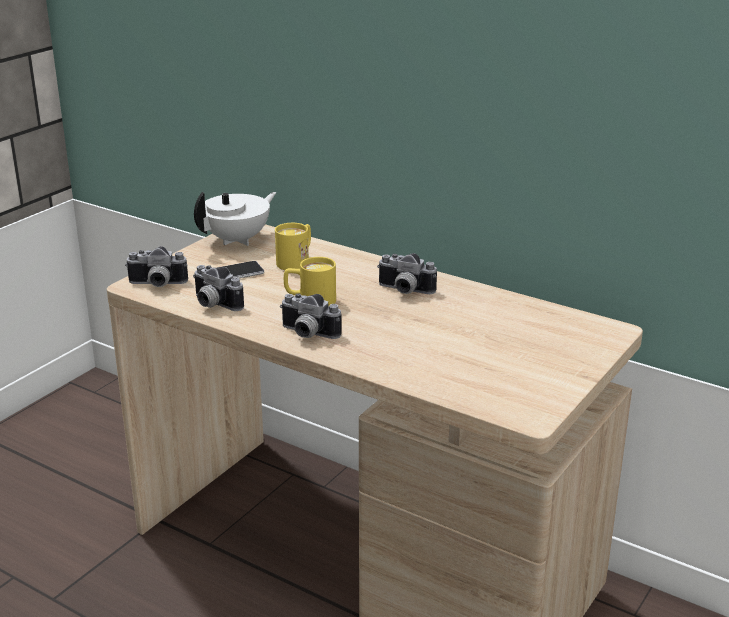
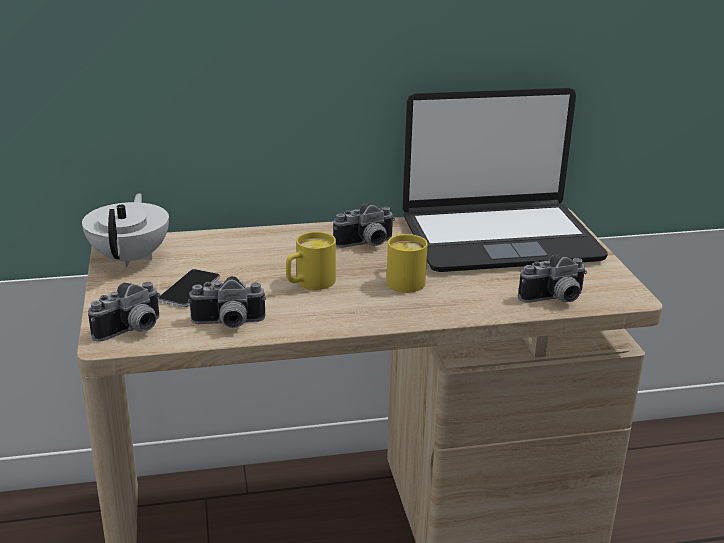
camera: 45 degrees left, 0 degrees up
(297, 261) = (228, 255): yellow mug -> yellow mug (403, 279)
(307, 334) = (363, 312): camera -> camera (555, 300)
(520, 328) = (499, 238): none -> laptop

